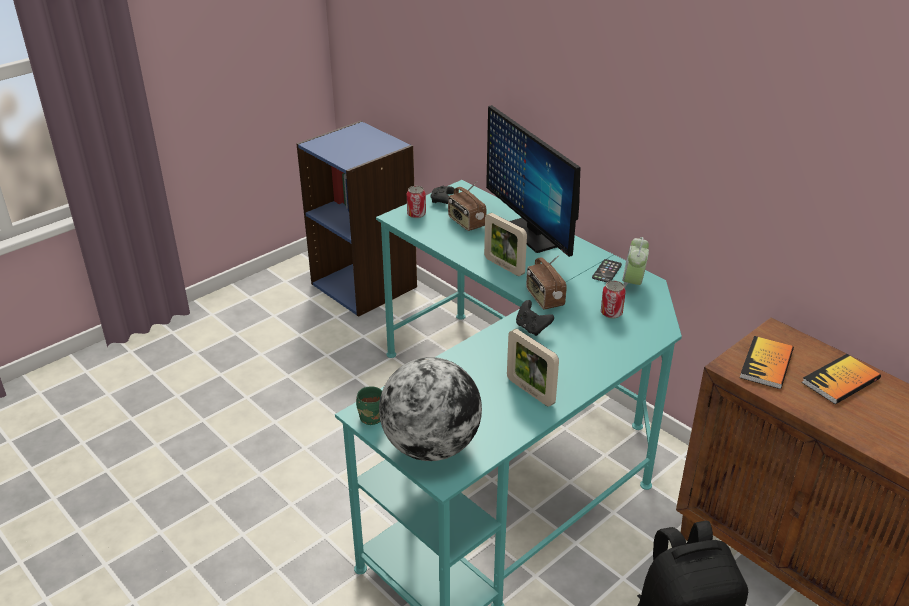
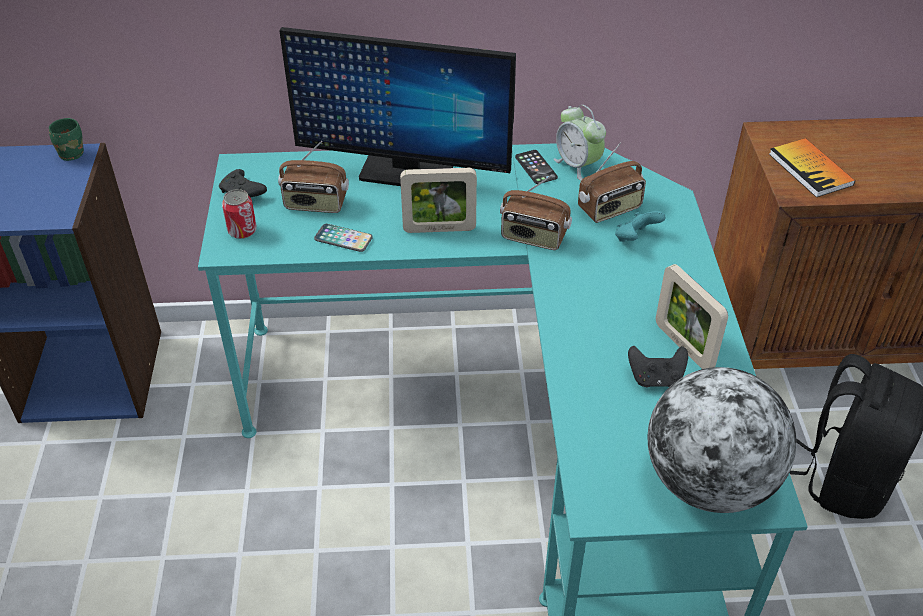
camera: 50 degrees left, 10 degrees up
(372, 417) = (610, 504): green mug -> green mug (71, 153)
(453, 243) = (343, 239): none -> phone
(530, 391) = (683, 346): picture frame -> picture frame turned 60 degrees clockwise
(532, 328) = (576, 278): black game controller -> black game controller (655, 379)
(599, 333) = (635, 238): none -> turquoise game controller
(611, 313) = (610, 209): can -> radio
(840, 381) = (870, 147): book -> none

